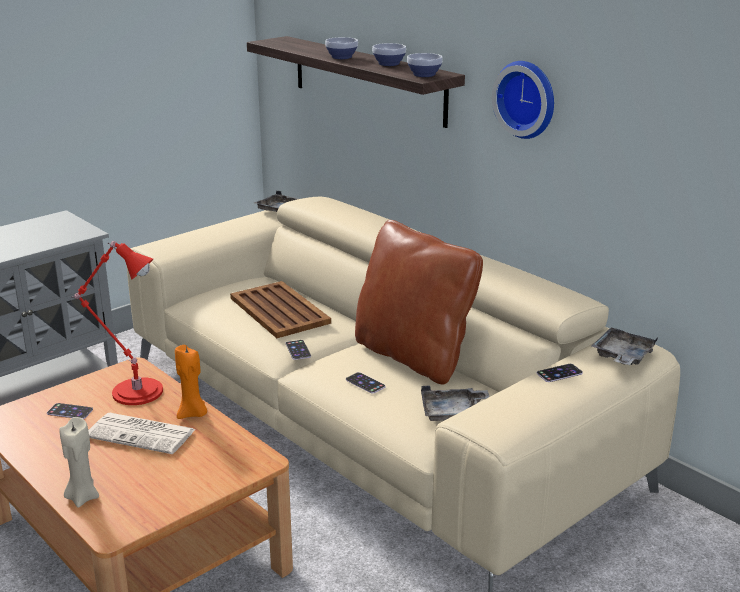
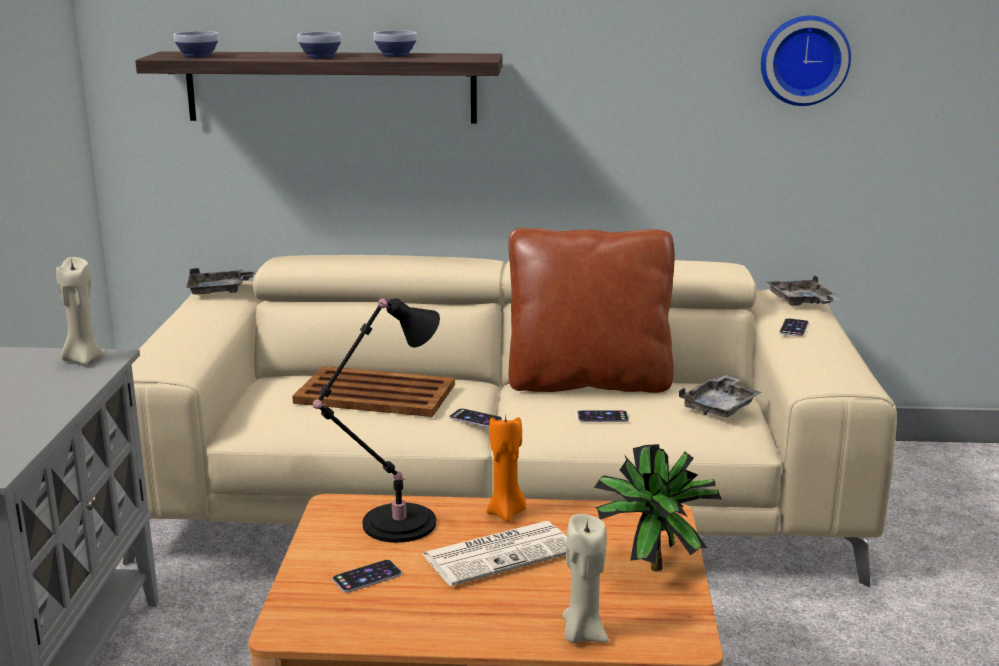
camera: 45 degrees left, 5 degrees down
(76, 230) = (83, 359): none -> beige candle
(133, 391) = (393, 525): red table lamp -> black table lamp
(190, 483) = (650, 564): none -> potted plant
(423, 75) = (470, 57): bowl -> bowl (197, 56)
(527, 98) = (598, 66): wall clock -> wall clock (804, 60)

